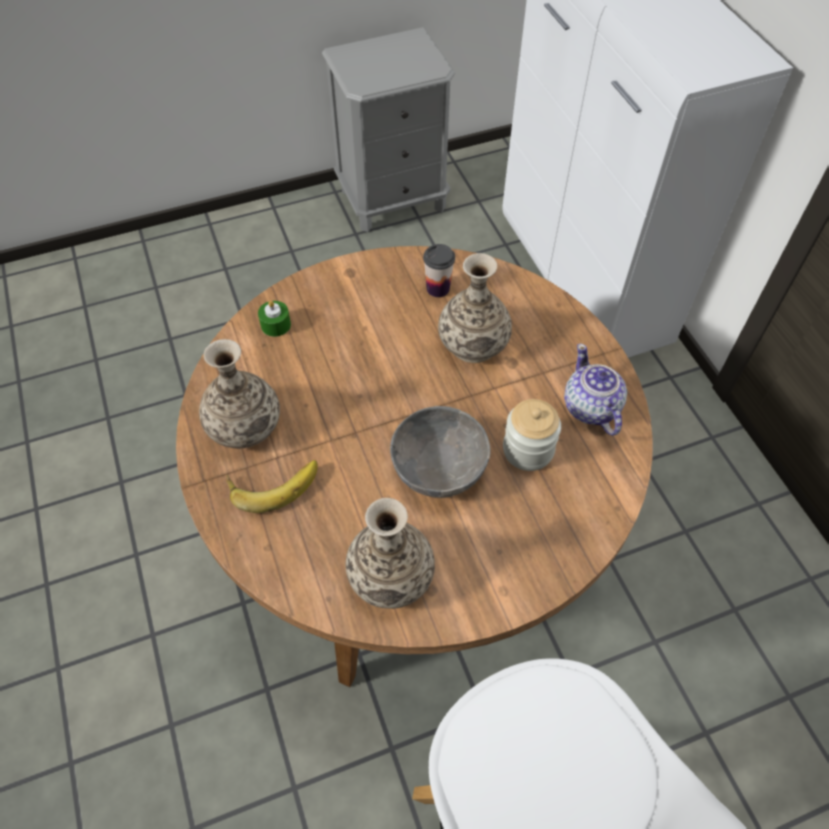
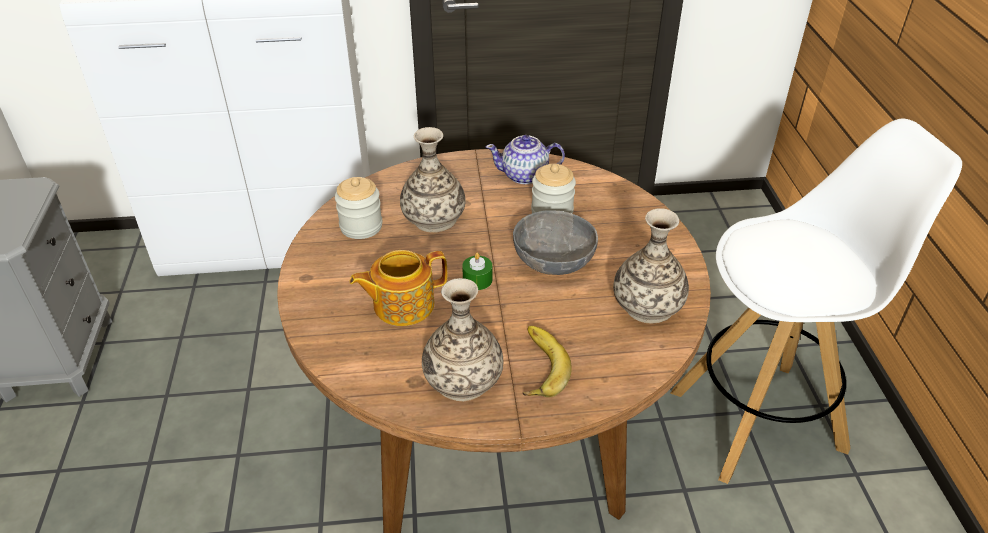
camera: 75 degrees left, 15 degrees down
(276, 325) = (344, 340): green candle -> green candle (477, 280)
(333, 353) = (402, 304): none -> teapot
(438, 288) = (361, 226): cup -> jar

